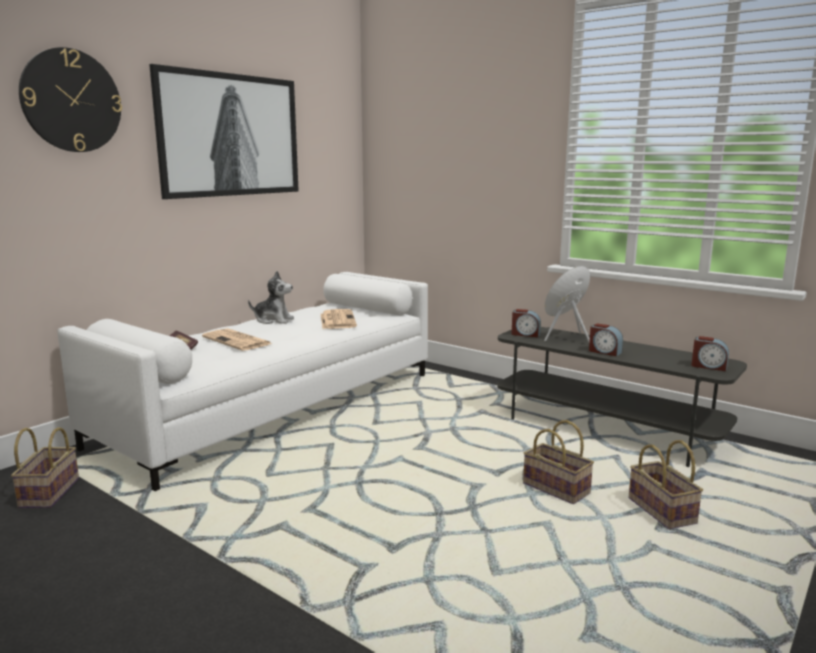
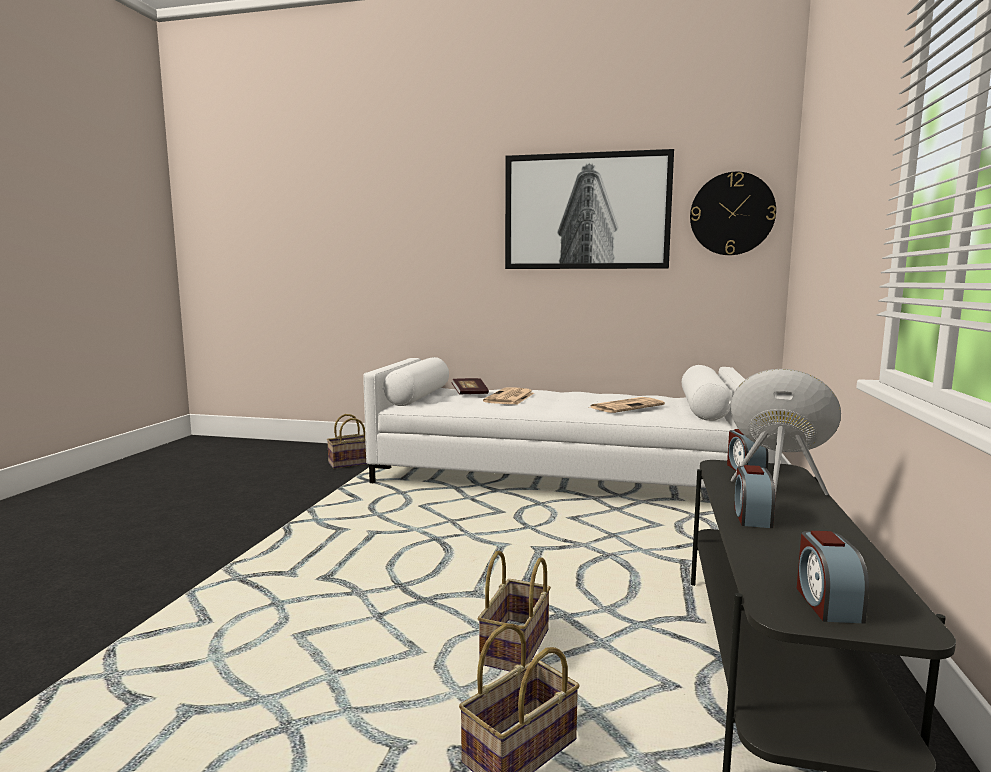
camera: 65 degrees right, 5 degrees down
(71, 101) = (444, 193): wall clock -> wall clock (732, 214)
(273, 320) = (590, 395): plush toy -> none

